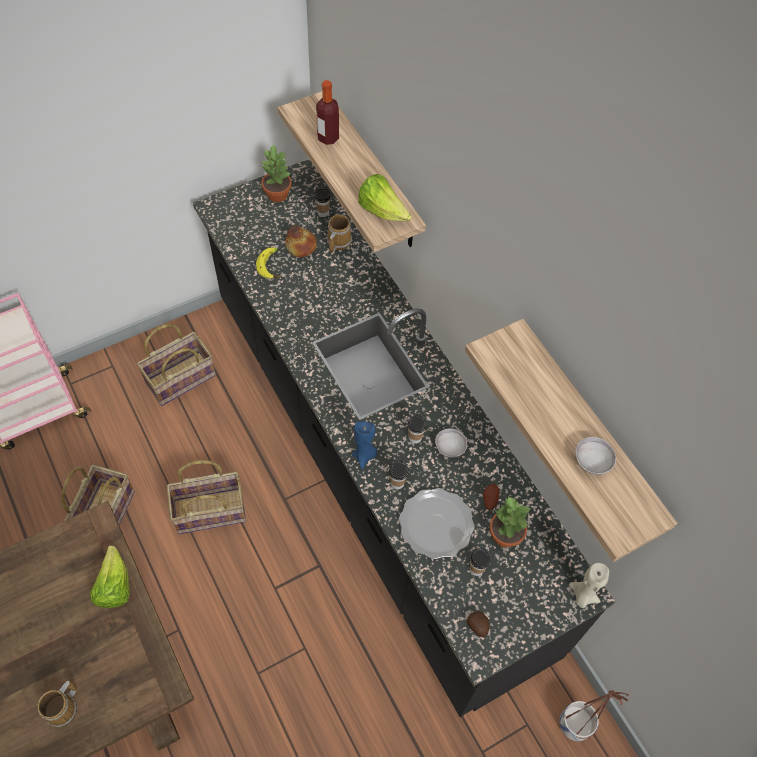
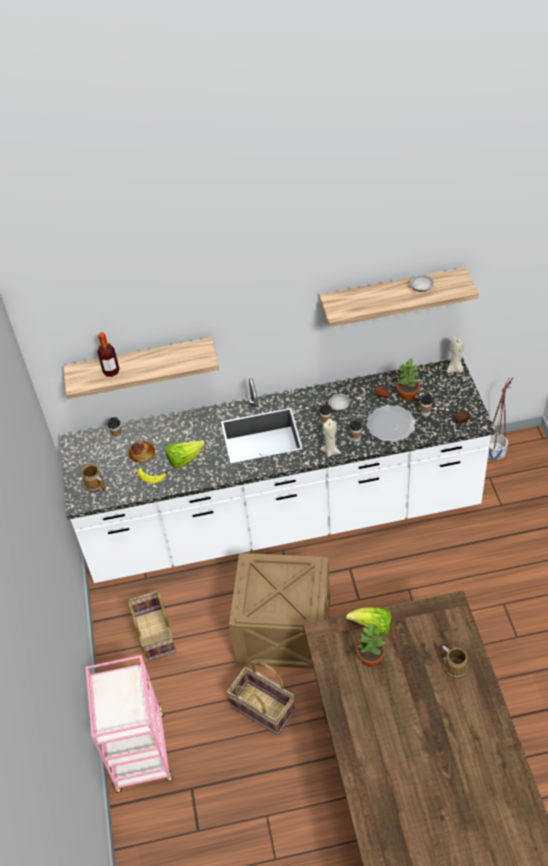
camera: 65 degrees left, 10 degrees down
(210, 510) = (282, 631): basket -> crate
(278, 194) = (85, 460): potted plant -> potted plant (370, 657)
(337, 242) = (148, 432): mug -> mug (95, 486)
(364, 456) = (330, 451): blue candle -> beige candle
(373, 466) = (283, 519): black counter -> white counter
(382, 211) = (191, 355): lettuce -> lettuce (184, 459)

